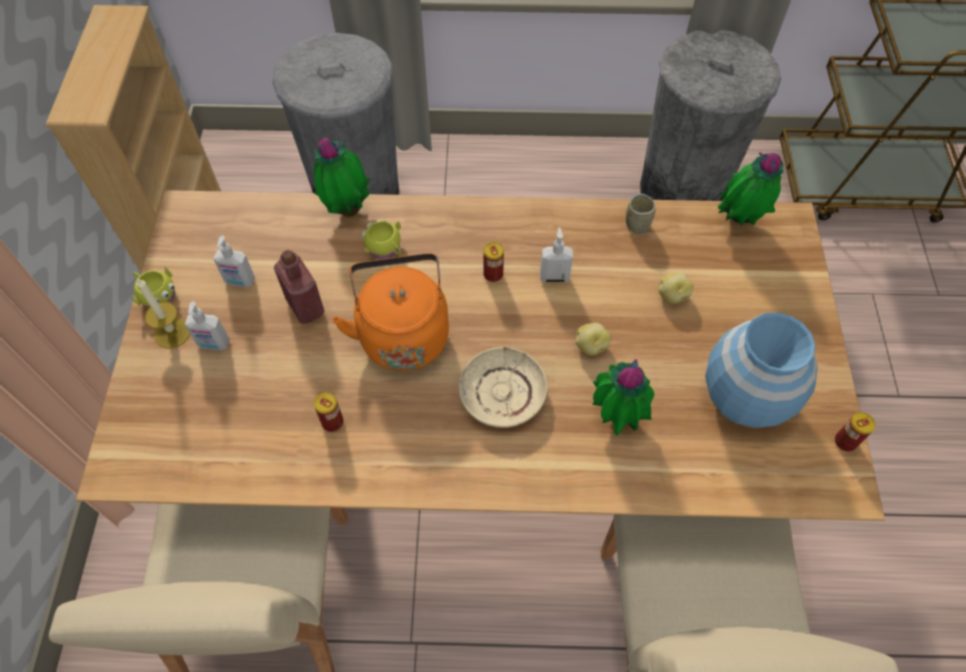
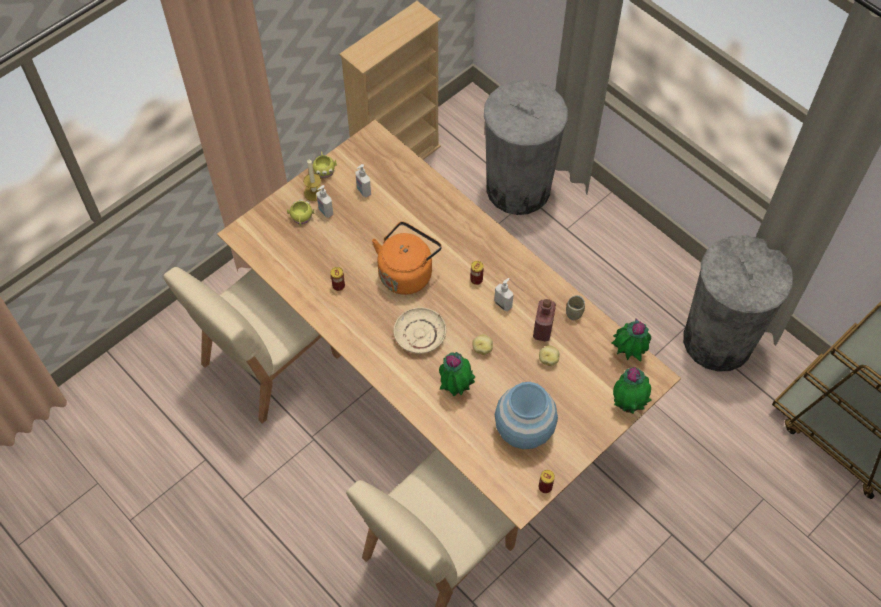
camera: 45 degrees right, 0 degrees up
(305, 306) = (379, 225): red bottle -> red bottle (542, 330)
(347, 209) = (445, 193): potted plant -> potted plant (628, 404)
(385, 248) = (441, 227): yellow mug -> yellow mug (301, 218)

